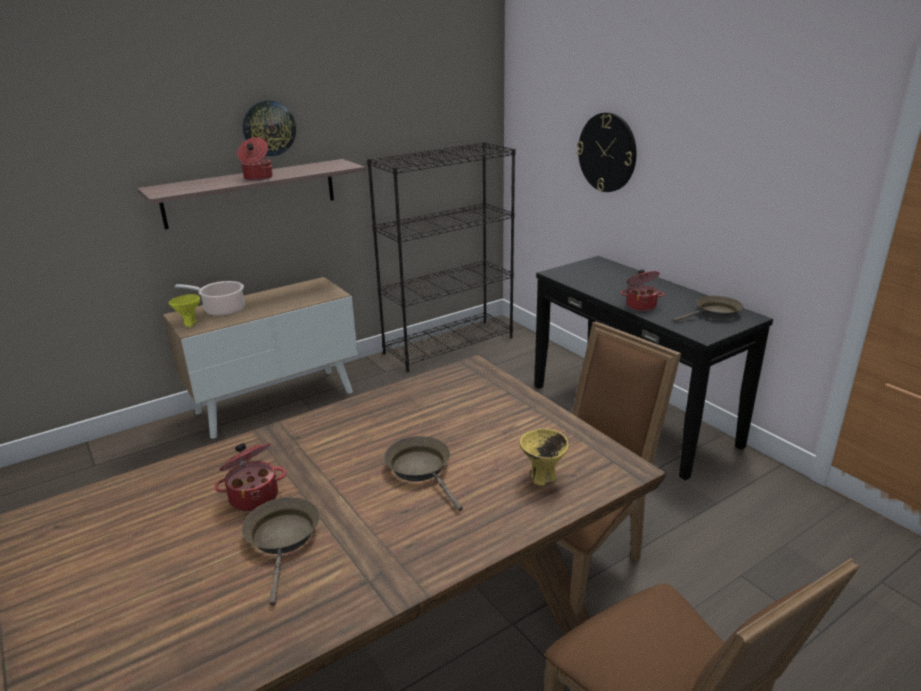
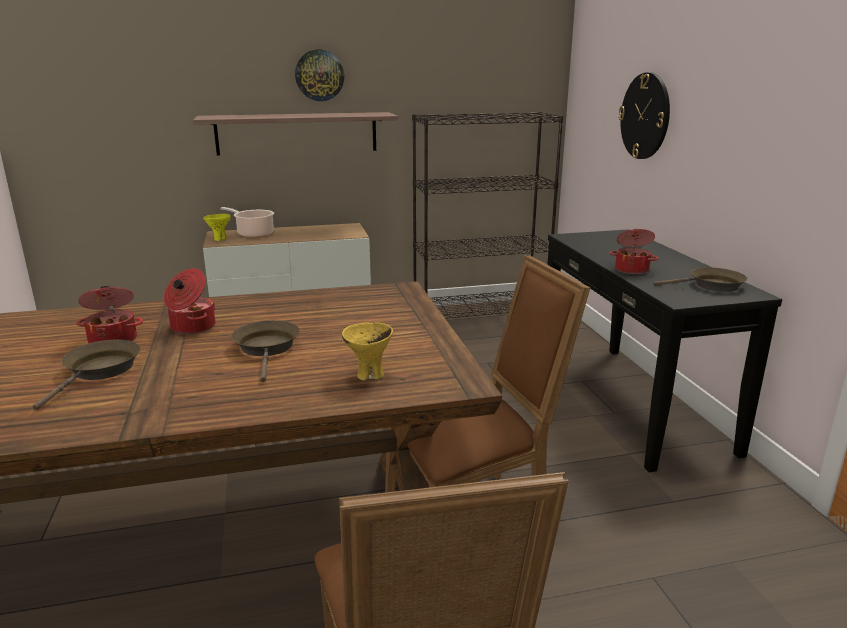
camera: 20 degrees right, 5 degrees down
(257, 178) = (295, 116): cooking pot -> cooking pot (192, 327)

